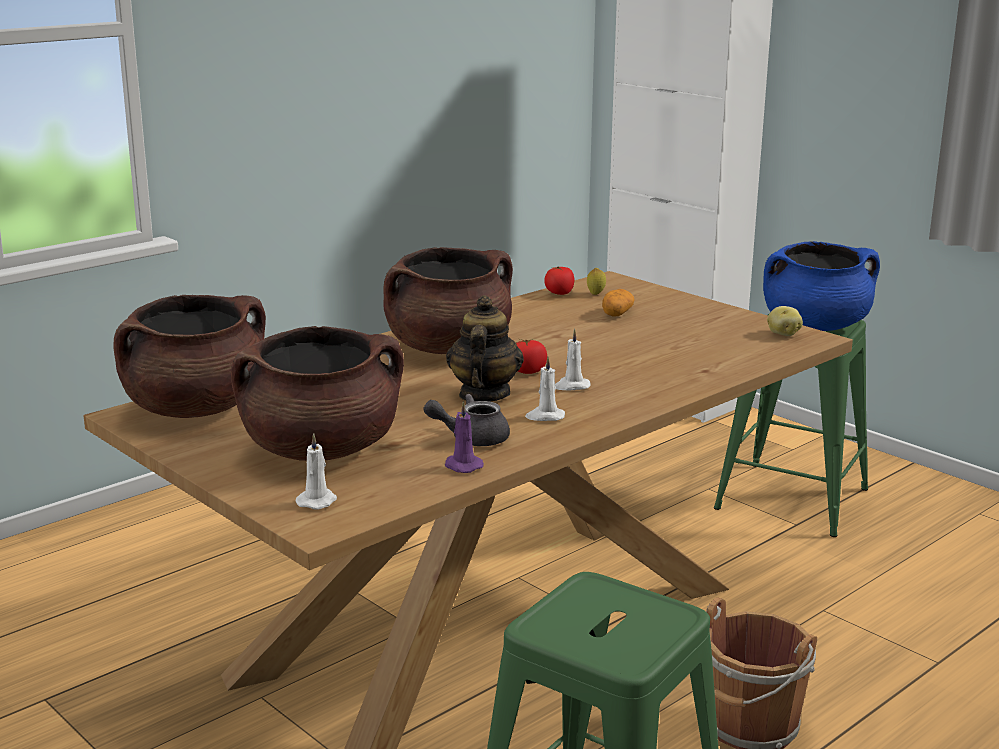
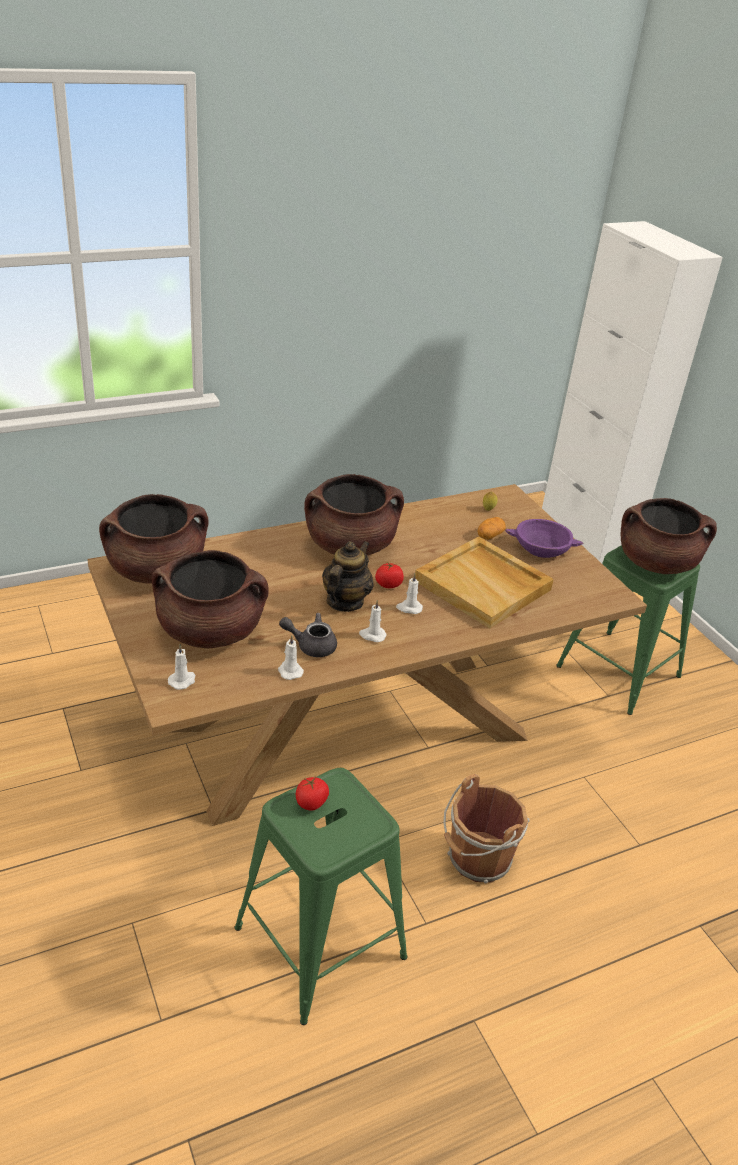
camera: 15 degrees right, 15 degrees up
(462, 466) = (289, 671): purple candle -> white candle
(559, 293) = (462, 503): tomato -> tomato (311, 803)
(648, 353) = (484, 585): none -> beige tray
(689, 315) = (541, 549): none -> purple bowl
(783, 334) = (597, 587): potato -> none
(815, 326) = (656, 563): blue cooking pot -> brown cooking pot

